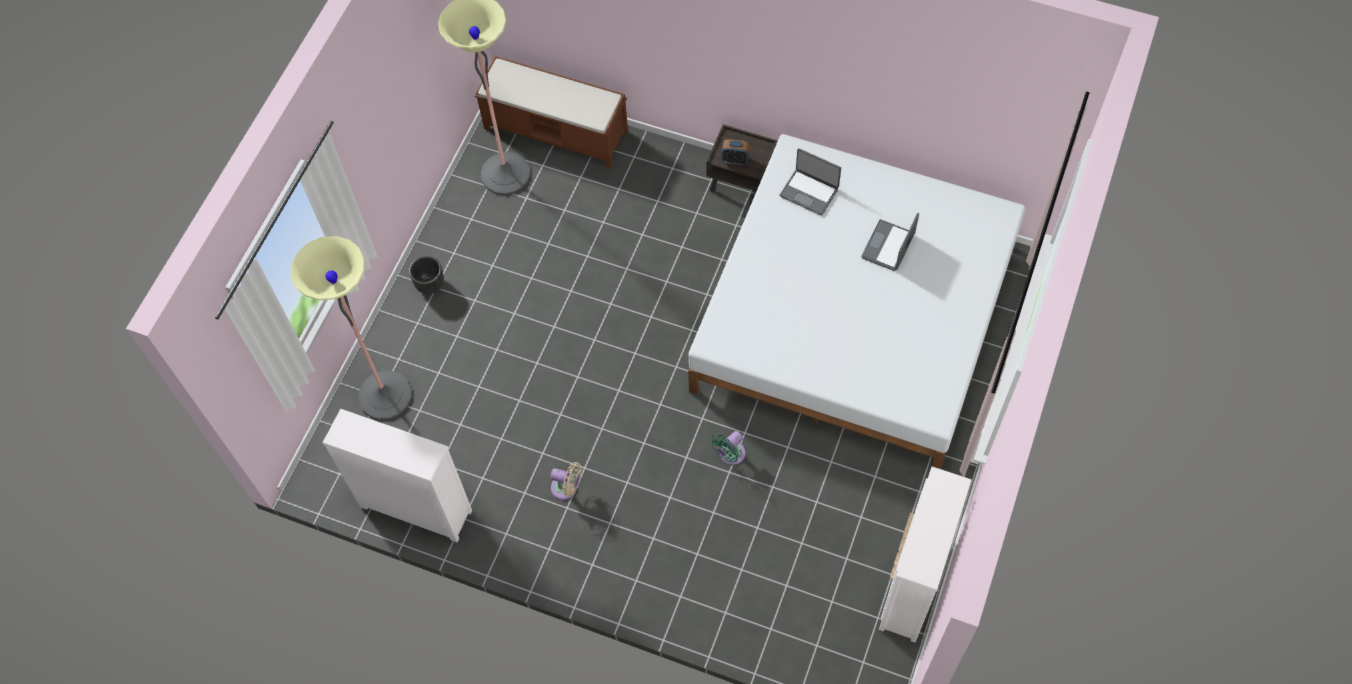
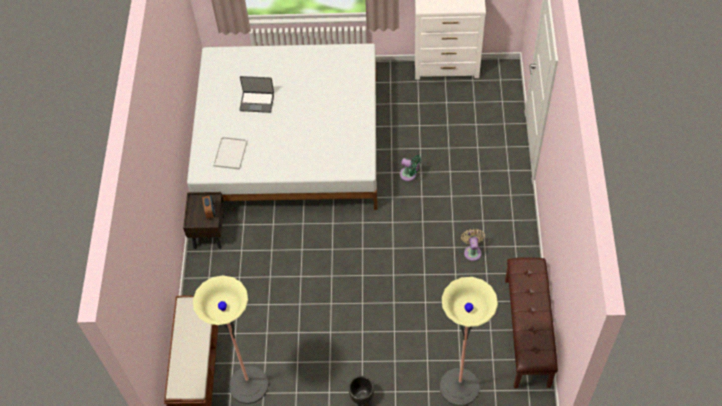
camera: 110 degrees left, 5 degrees down
(415, 508) = (527, 332): white dresser -> brown bench
(809, 192) = (230, 152): laptop -> white tray

